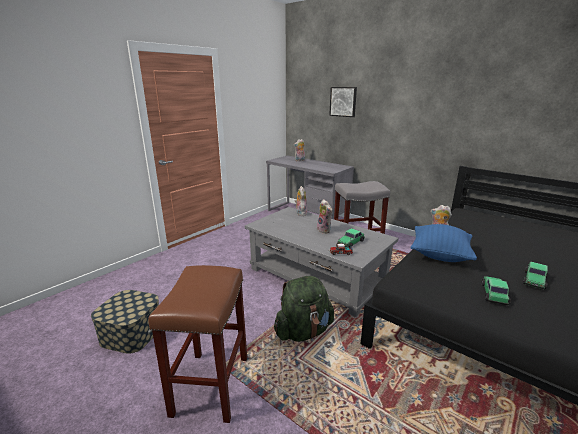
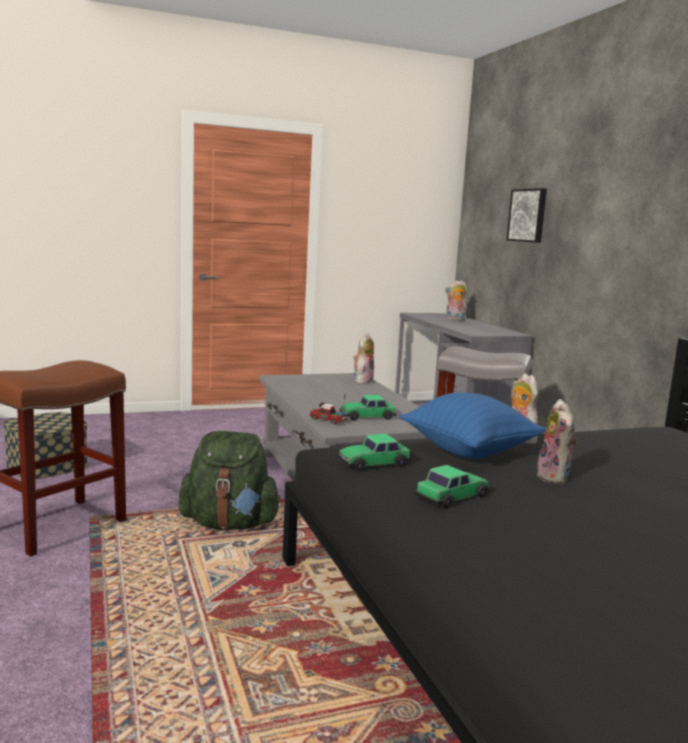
camera: 30 degrees right, 10 degrees down
(325, 230) = (358, 400): plush toy -> plush toy (555, 477)
(534, 280) = (570, 508): toy car -> toy car (373, 463)

